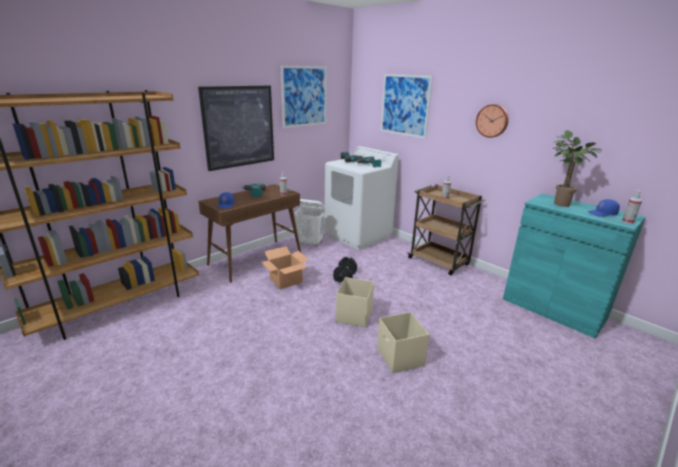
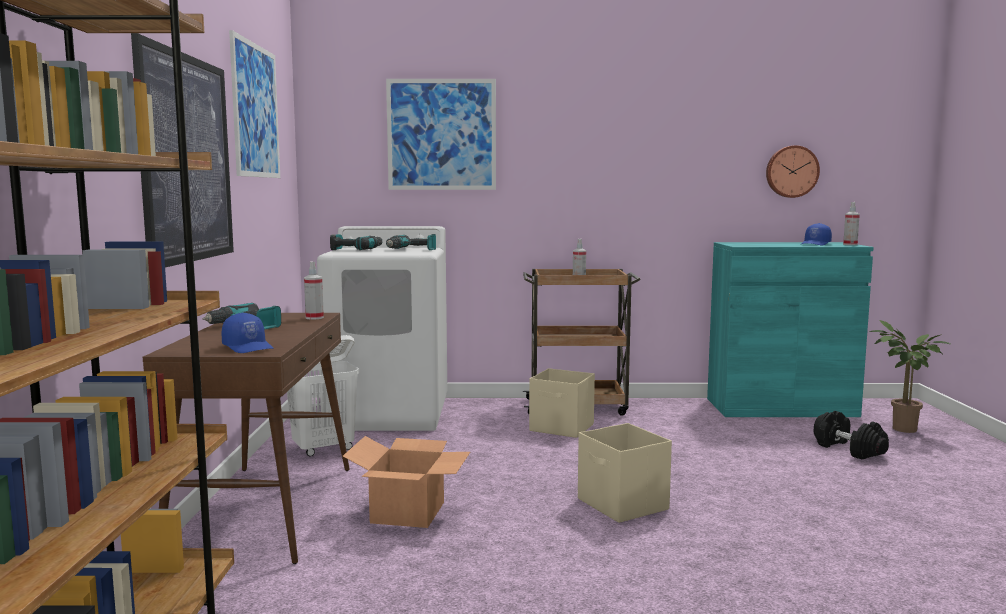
camera: 45 degrees left, 15 degrees down
(345, 276) = (494, 467): black dumbbell -> black dumbbell (849, 449)
(400, 357) = (777, 517): beige storage box -> beige storage box (562, 428)
(492, 120) = (617, 144): wall clock -> wall clock (791, 171)
(558, 204) = (760, 244): potted plant -> potted plant (901, 430)

